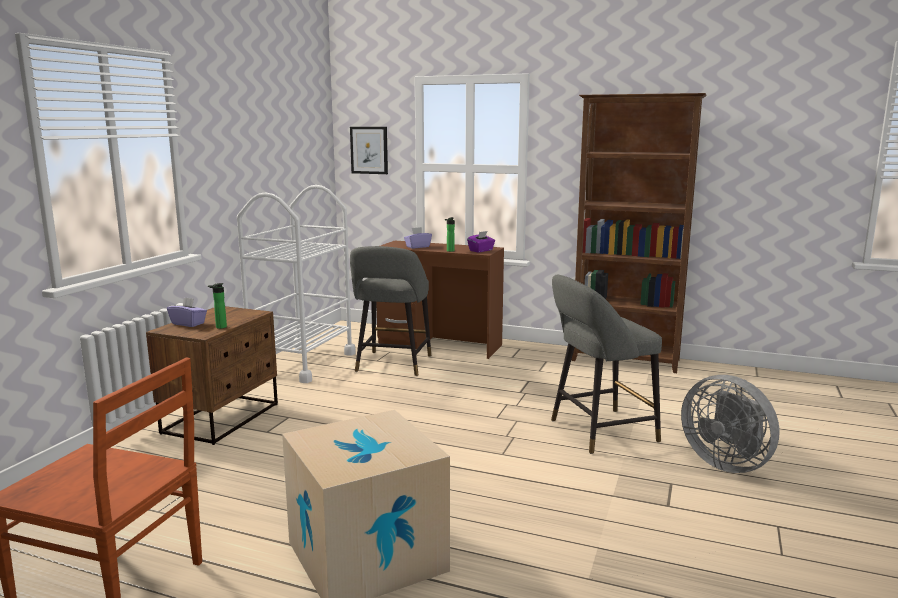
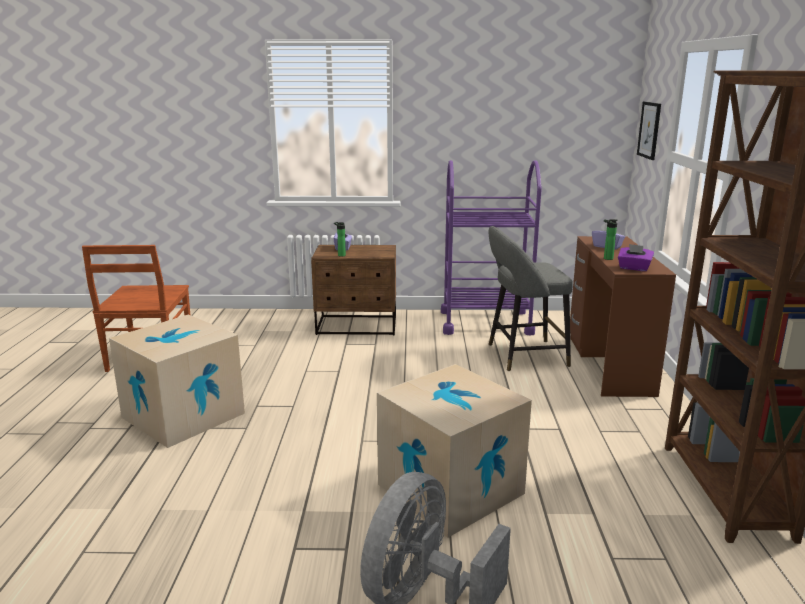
camera: 70 degrees right, 5 degrees up
(302, 363) = (485, 322): white cart -> purple cart
(598, 432) = (450, 489): grey stool -> cardboard box

